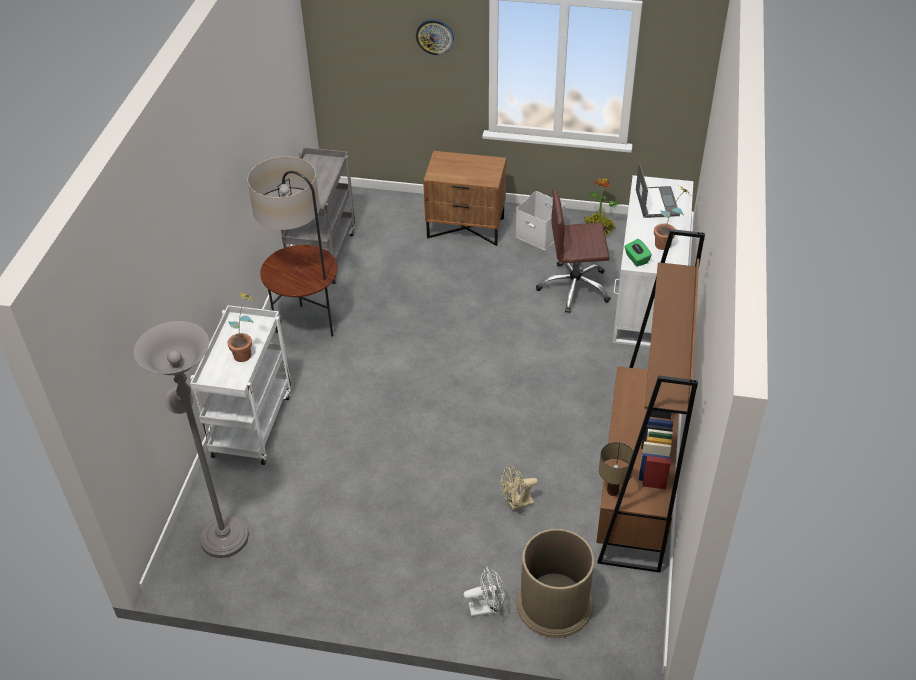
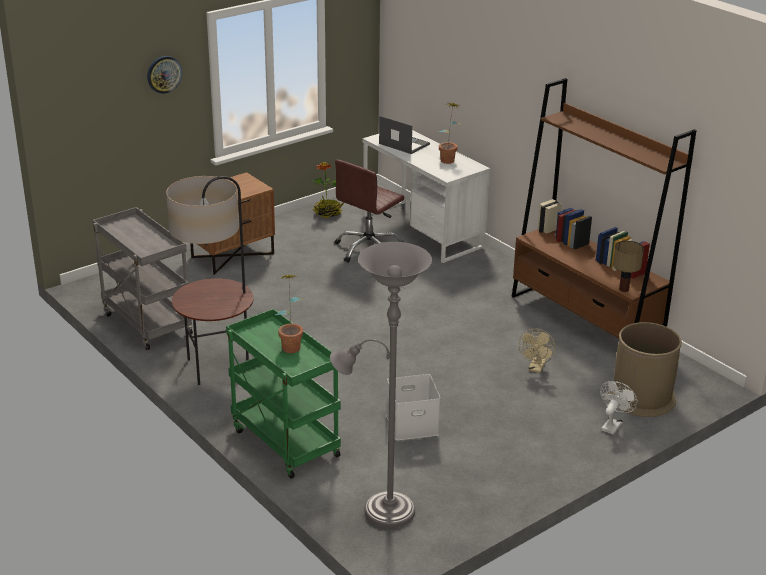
camera: 50 degrees left, 15 degrees down
(252, 423) = (283, 442): white cart -> green cart
(540, 234) = (293, 234): white storage box -> white storage box (413, 424)
(636, 259) = (446, 173): green tissue box -> none

